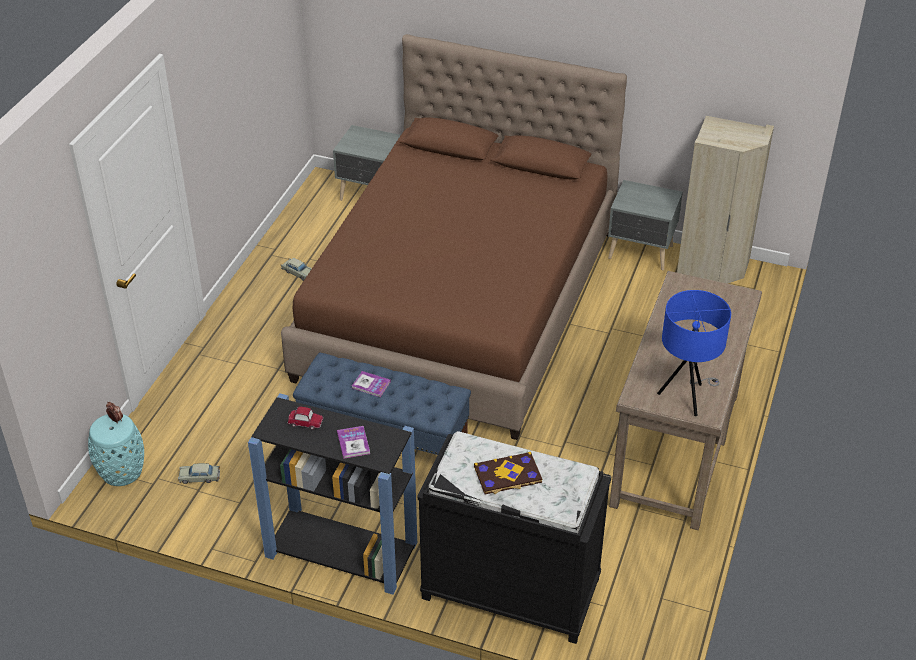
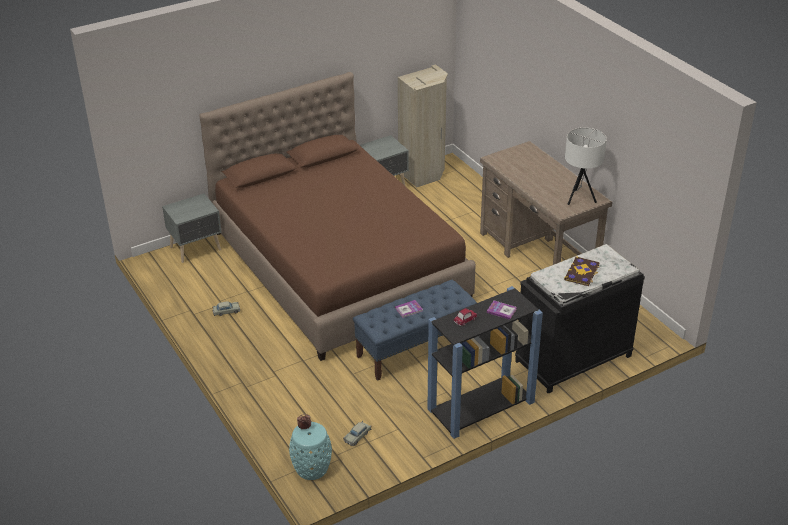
camera: 50 degrees left, 5 degrees down
(687, 397) = (579, 198): blue table lamp -> white table lamp

